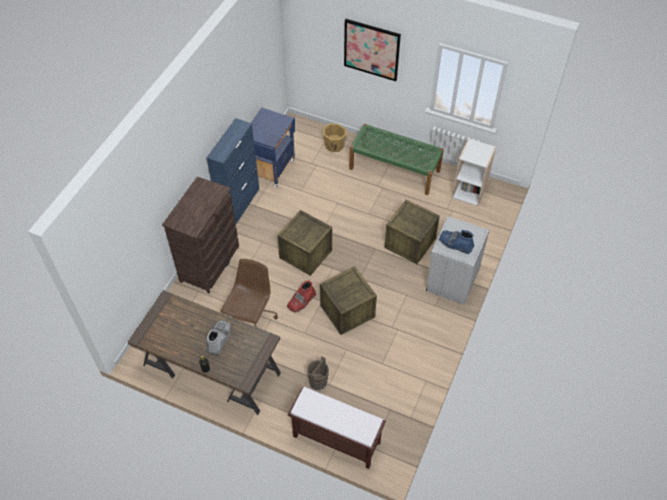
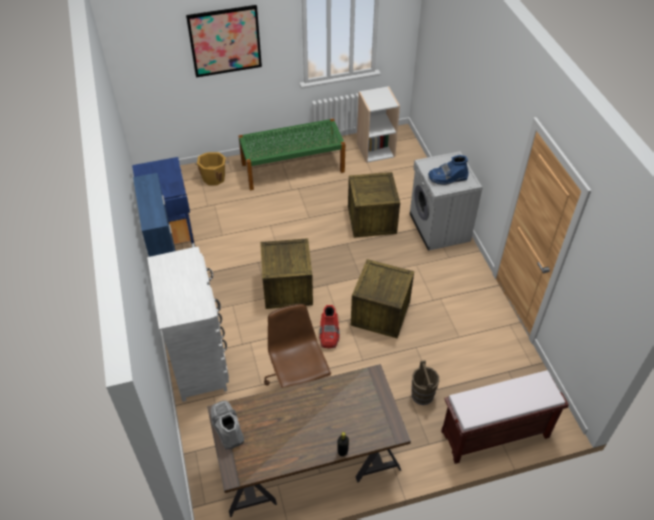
camera: 40 degrees left, 5 degrees down
(210, 264) = (199, 361): brown dresser -> white dresser
(219, 339) = (323, 411): grey boot -> grey boot (227, 427)

